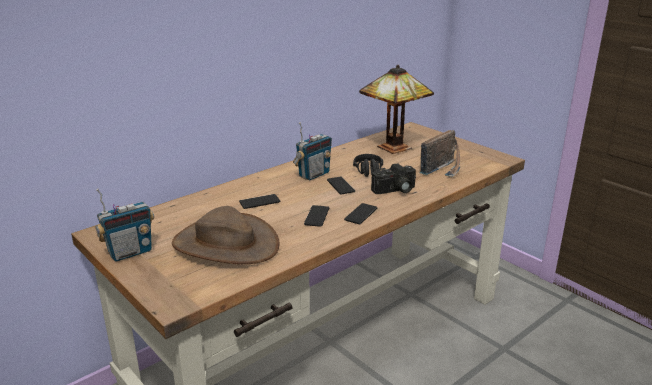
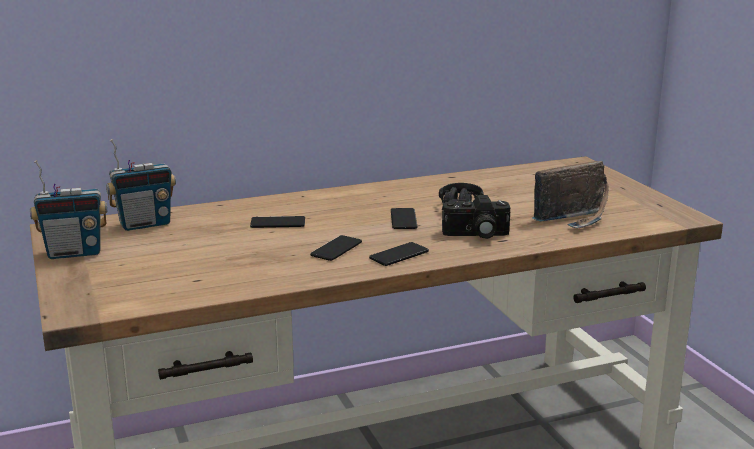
camera: 20 degrees right, 5 degrees down
(225, 244) = (191, 262): brown hat -> none
(313, 174) = (379, 202): radio -> radio (145, 224)
(393, 149) = (524, 185): table lamp -> none

